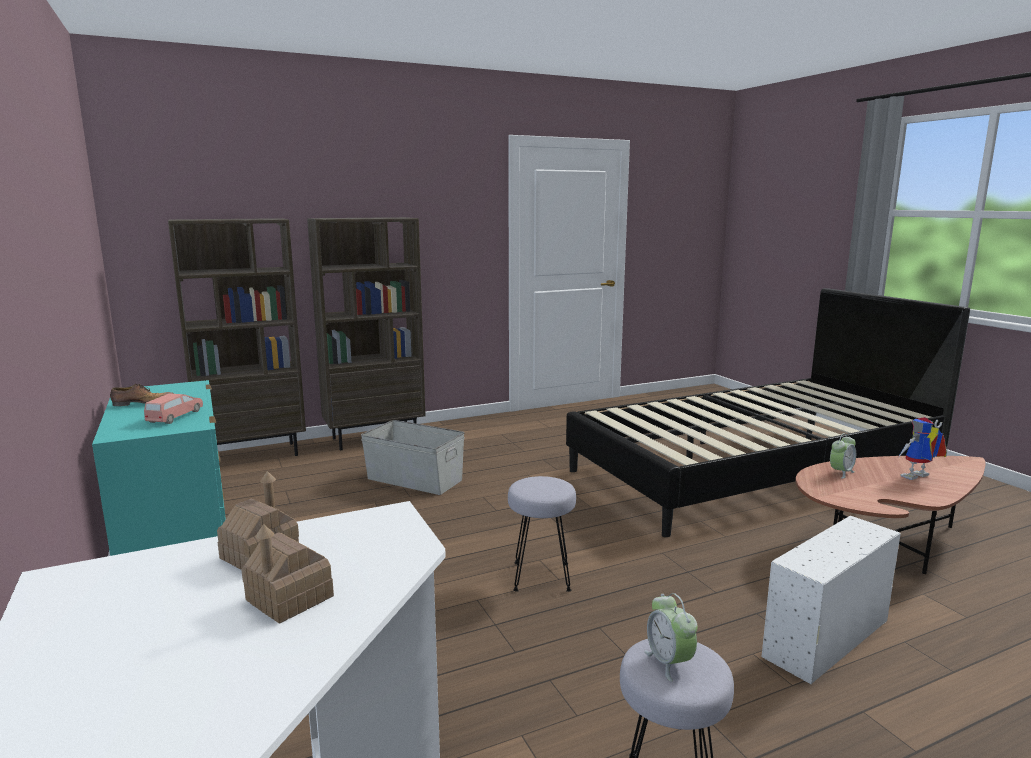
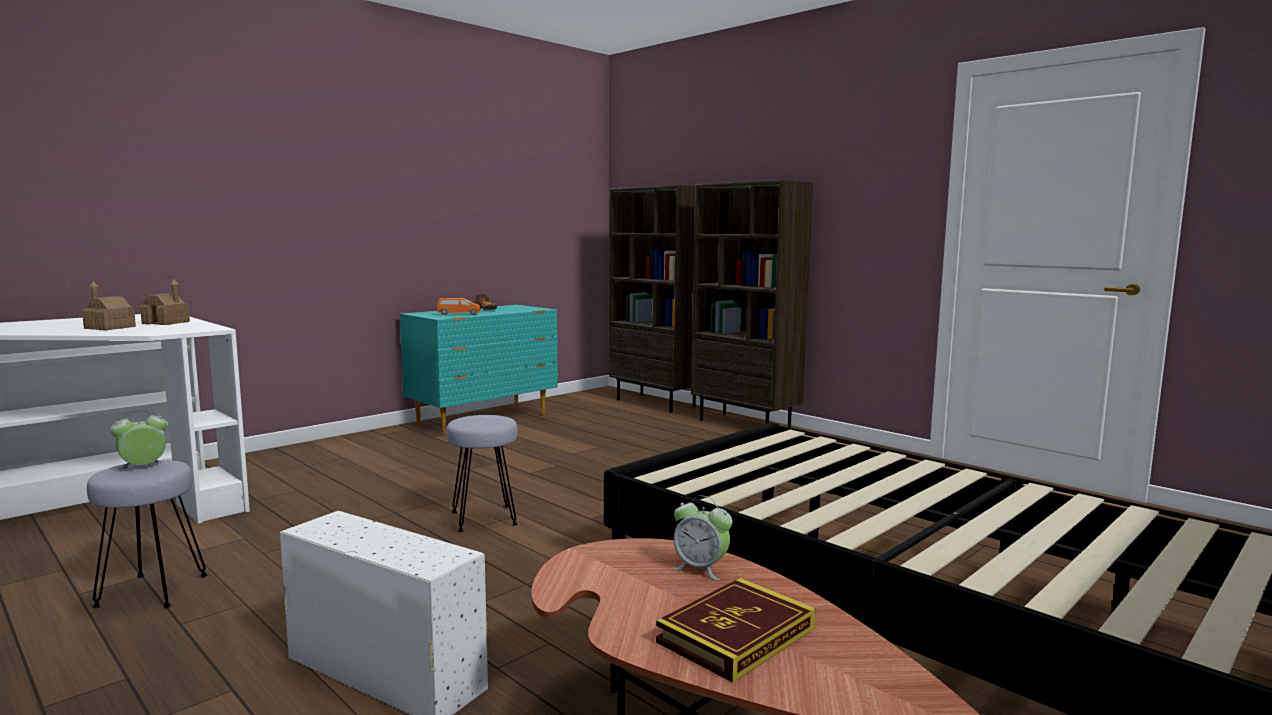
camera: 70 degrees right, 5 degrees down
(175, 417) = (459, 314): pink toy car -> orange toy car
(414, 479) = (662, 450): grey storage box -> none
(917, 478) = (736, 635): toy robot -> book

